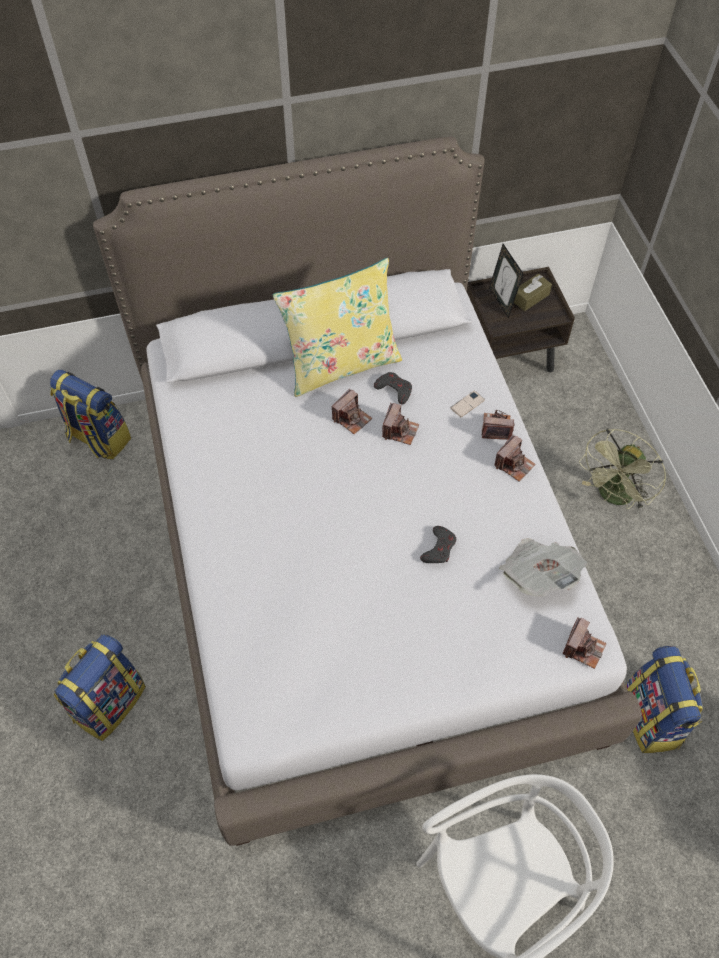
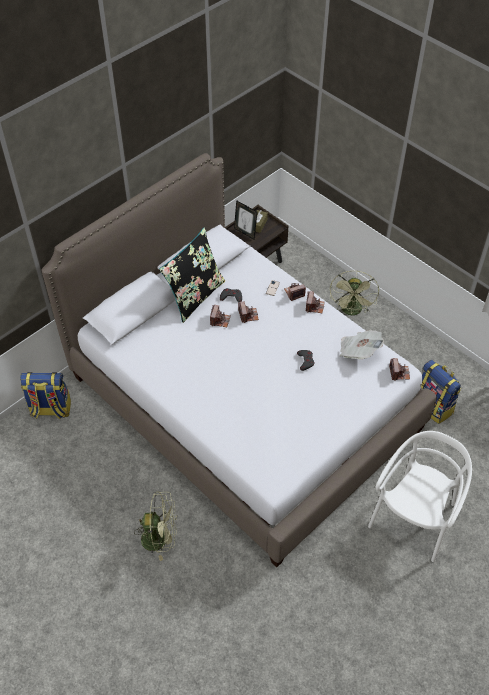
camera: 30 degrees left, 5 degrees down
(109, 702) = (160, 538): backpack -> green fan
(341, 364) = (195, 296): yellow pillow -> black pillow

